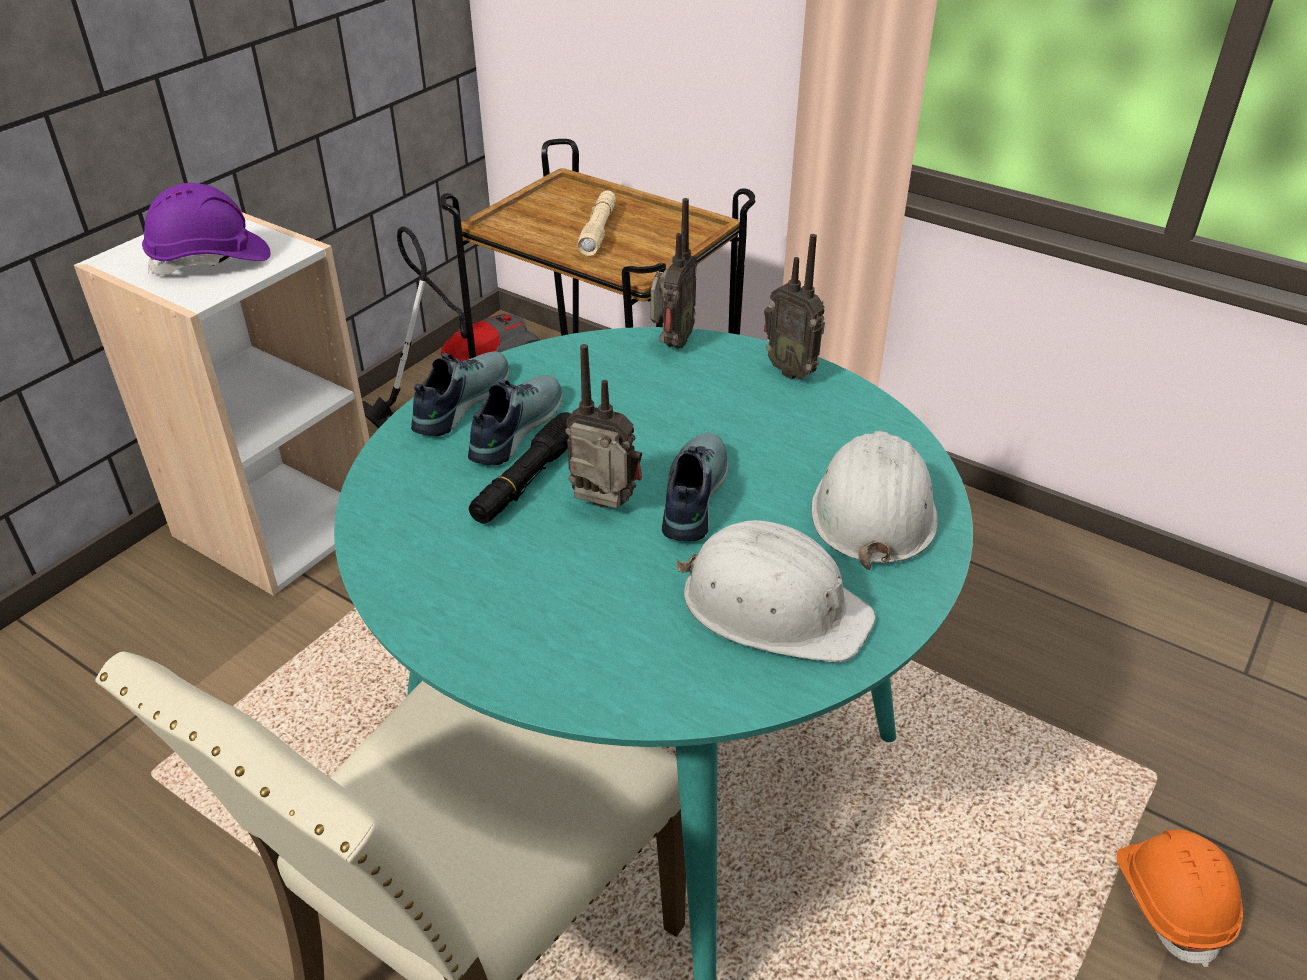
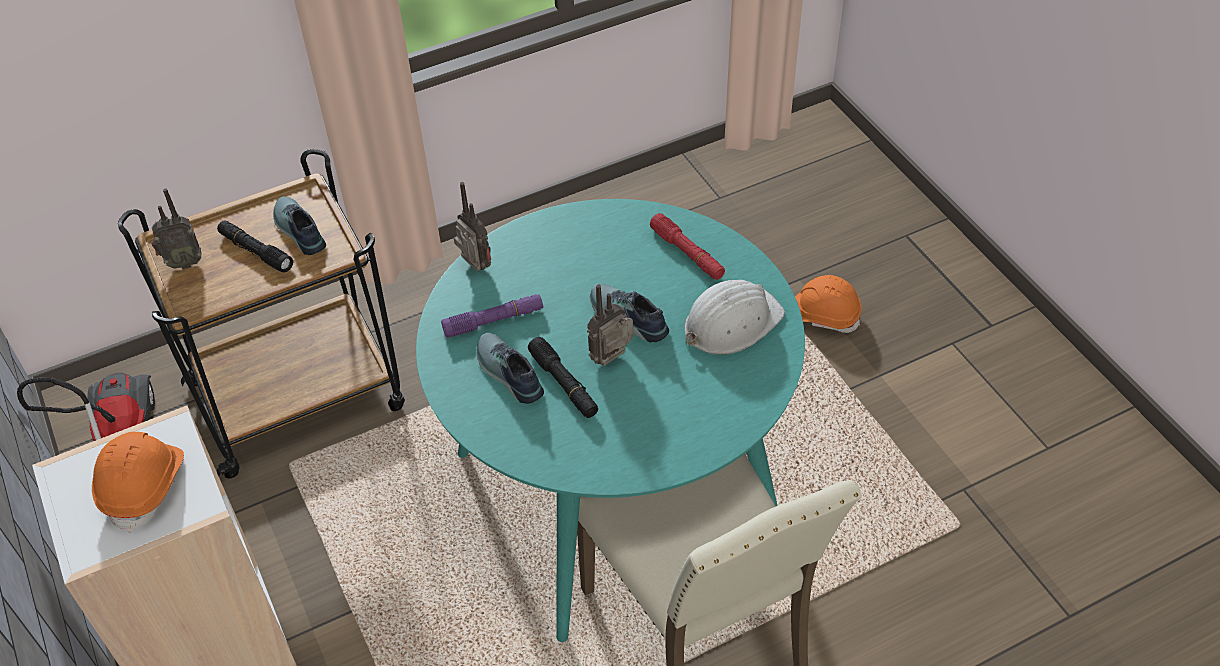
camera: 60 degrees left, 10 degrees up
(211, 261) = (145, 486): purple hard hat -> orange hard hat
(458, 402) = (459, 391): shoe -> shoe (298, 231)
(594, 387) = (494, 321): none -> purple flashlight
(598, 231) = (256, 251): beige flashlight -> black flashlight
(792, 370) = (545, 227): radio -> radio (183, 263)
(872, 510) = (687, 253): white hard hat -> red flashlight

